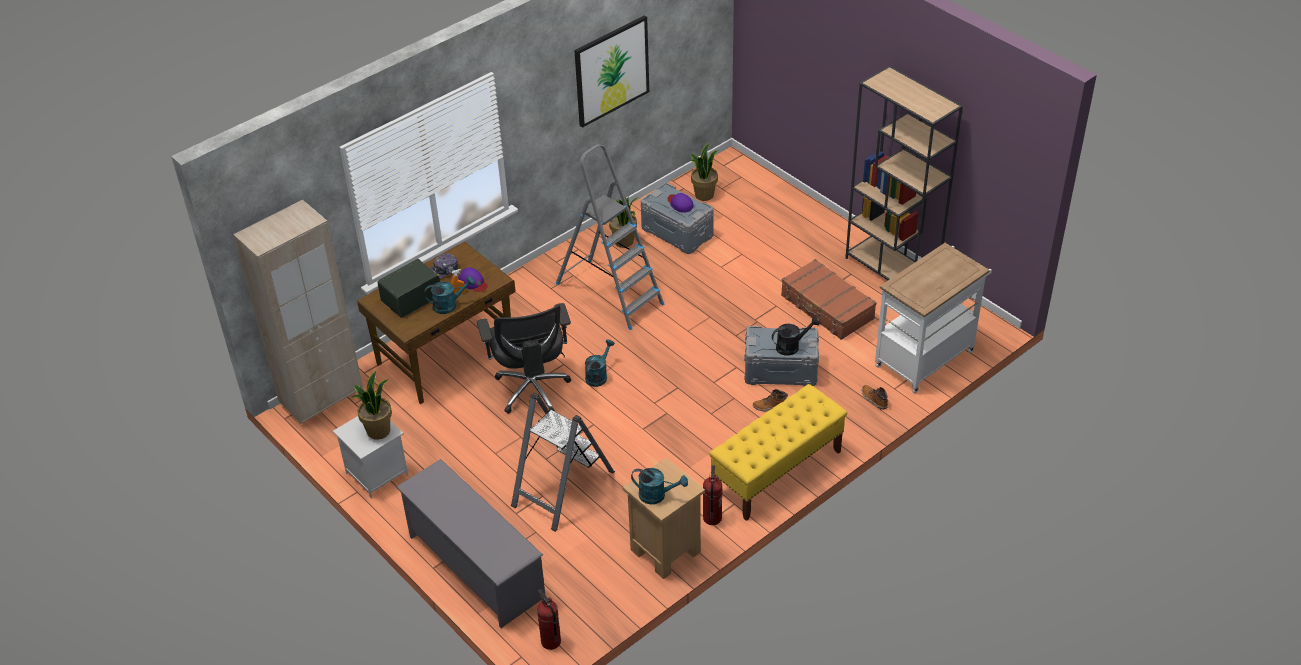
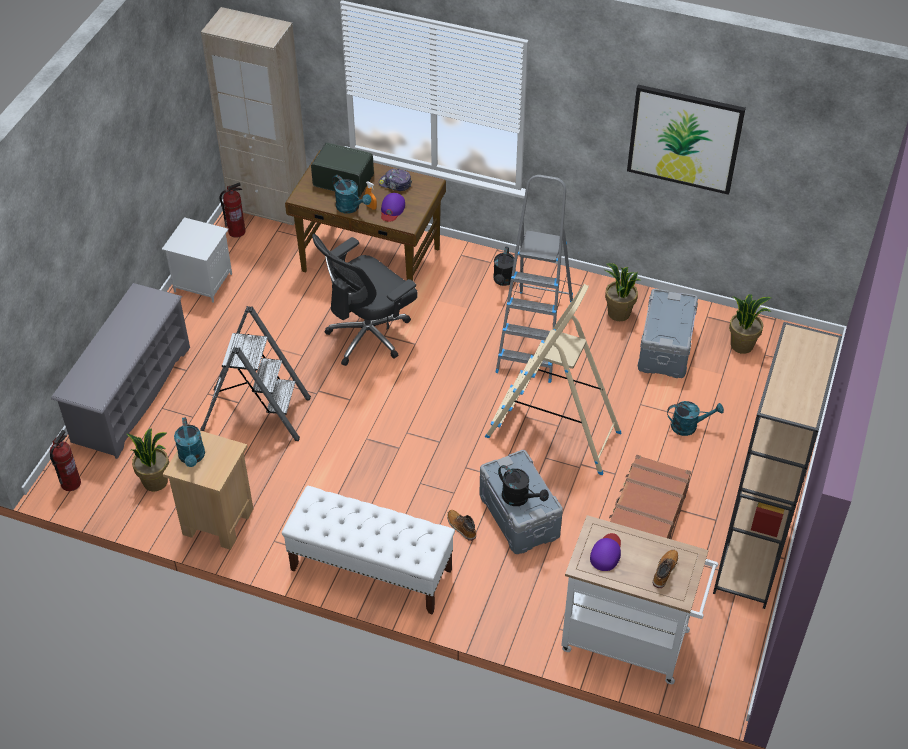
camera: 60 degrees right, 5 degrees up
(378, 430) = (199, 244): potted plant -> potted plant (155, 481)
(537, 288) = (503, 281): none -> black watering can
(598, 375) = (416, 375): turquoise watering can -> turquoise watering can (689, 426)
(680, 204) = (673, 321): purple cap -> purple cap (606, 553)
(712, 518) = (279, 541): fire extinguisher -> fire extinguisher (237, 231)
(716, 323) = (552, 434): none -> beige step ladder
(776, 472) = (370, 570): yellow bench -> white bench
(874, 399) = (529, 615): boot -> boot (664, 570)

